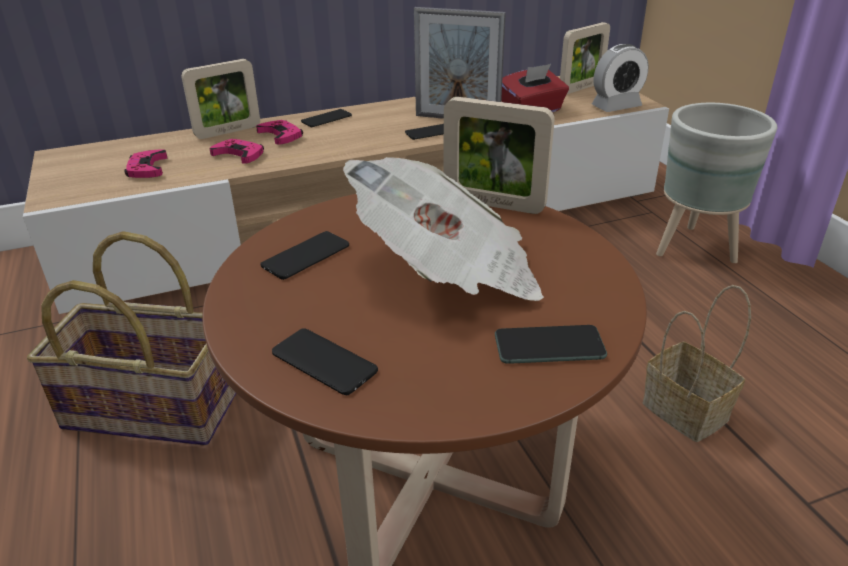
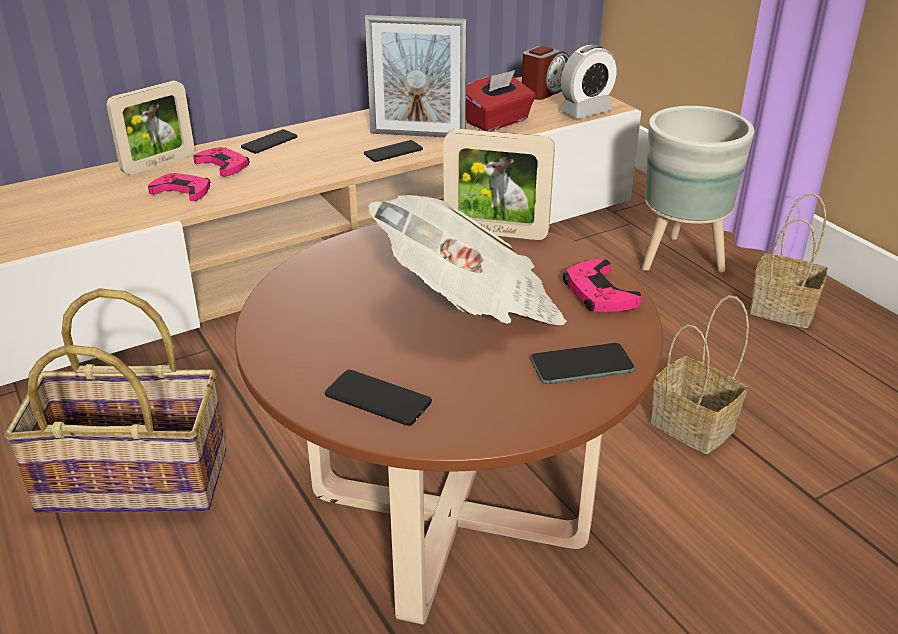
camera: 10 degrees left, 0 degrees up
(147, 169) = (79, 214): pink game controller -> pink game controller (598, 293)
(306, 256) = (323, 299): phone -> none
(581, 88) = (544, 91): picture frame -> alarm clock
(794, 304) = (784, 310): none -> basket

